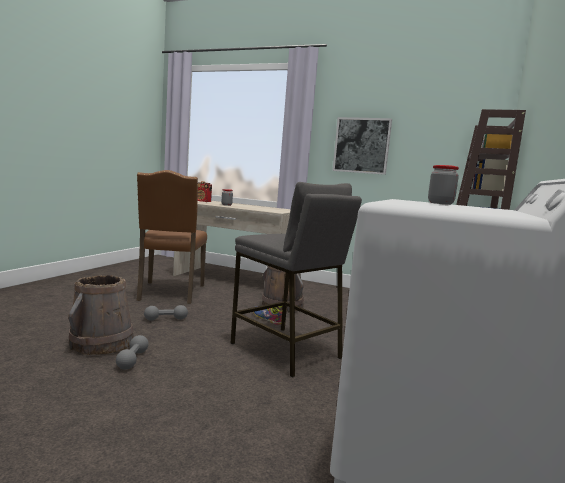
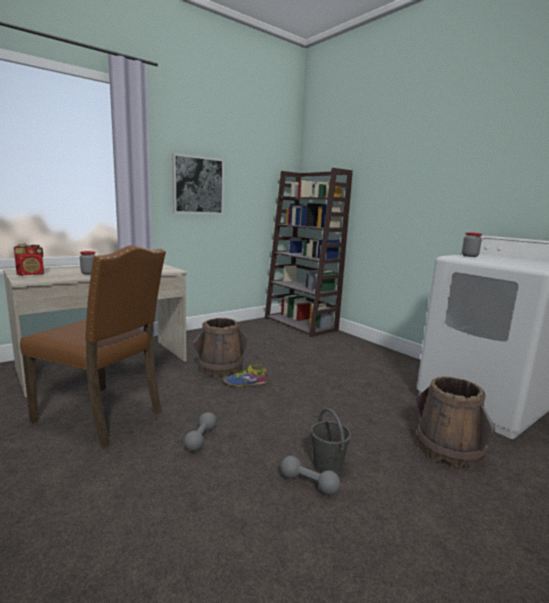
camera: 60 degrees left, 5 degrees up
(102, 343) = (247, 500): brown bucket -> brown bucket (448, 449)
(163, 364) = (328, 465): none -> grey bucket
(286, 350) = (323, 397): grey stool -> none

